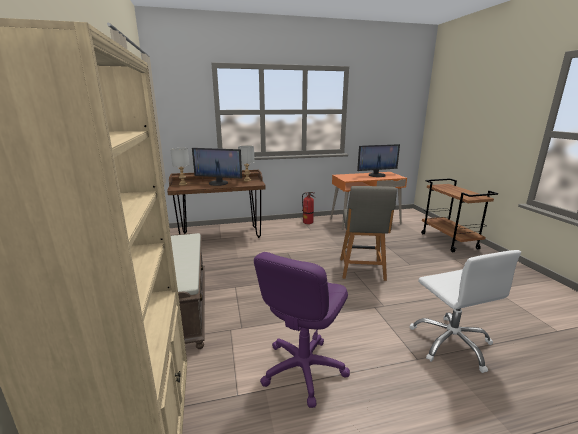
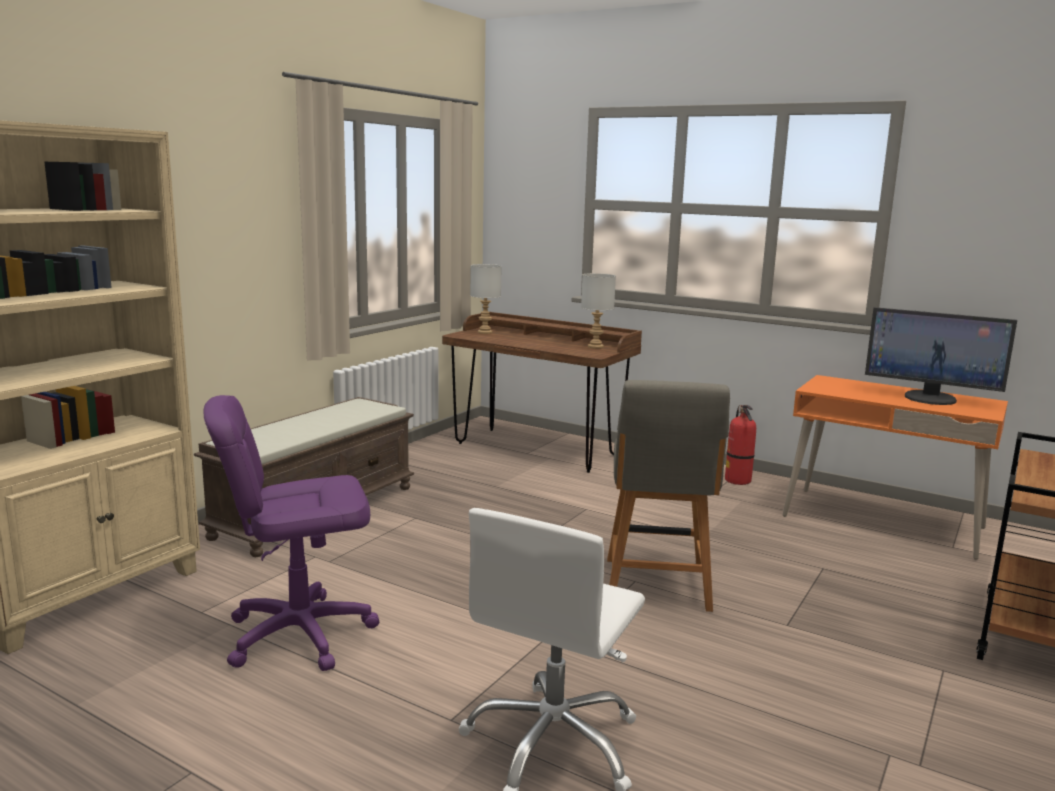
camera: 45 degrees right, 5 degrees down
(218, 183) = (538, 341): monitor -> none
(362, 270) = (657, 586): grey chair -> grey chair turned 45 degrees counterclockwise

